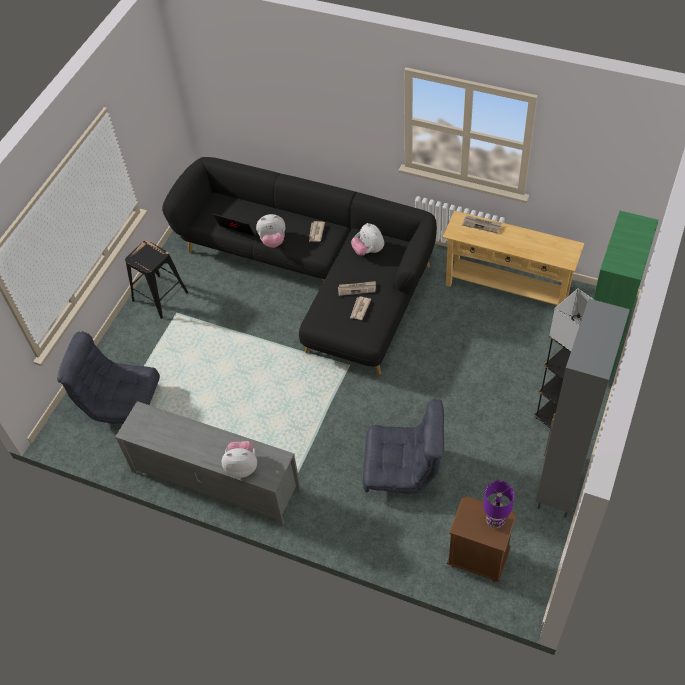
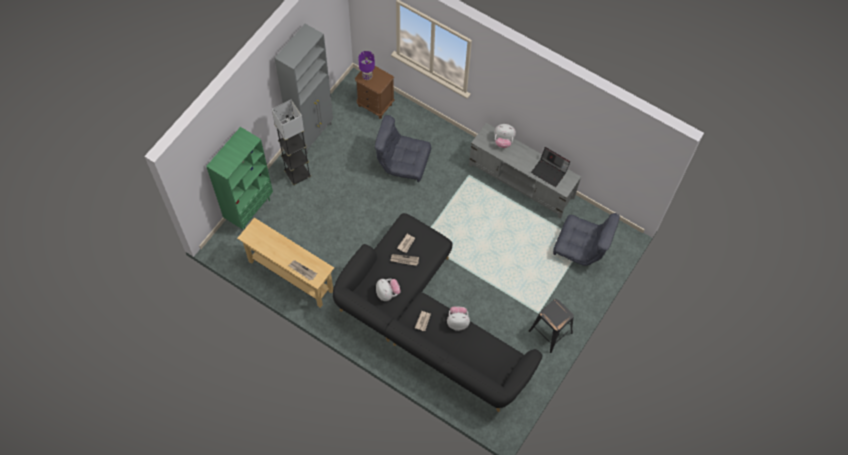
camera: 175 degrees left, 10 degrees up
(240, 225) = (481, 342): laptop -> laptop (549, 171)

